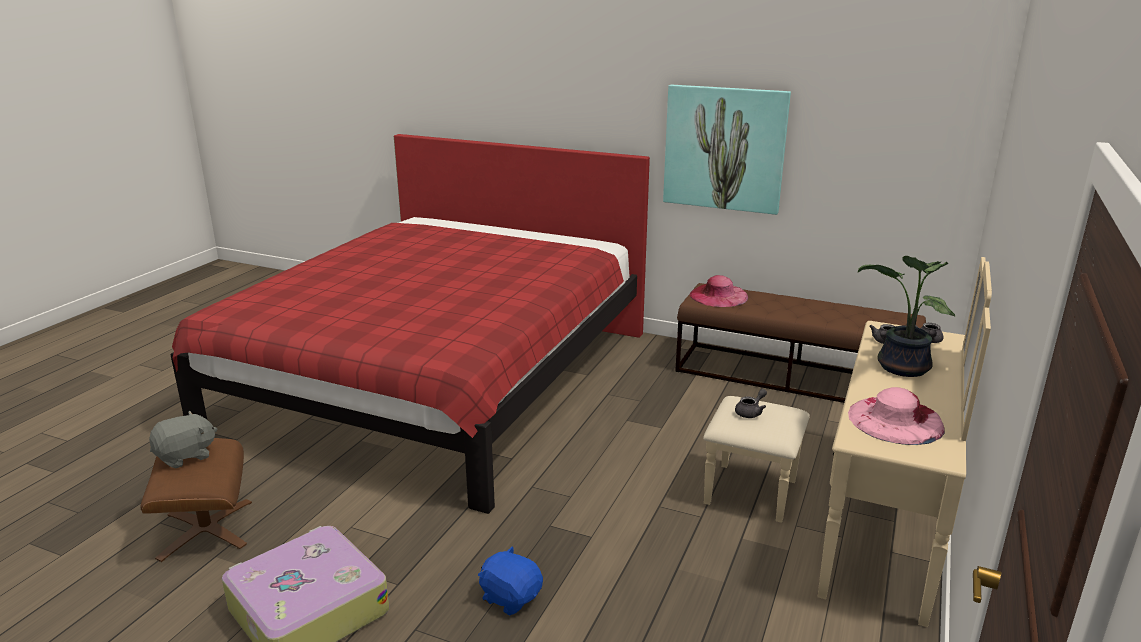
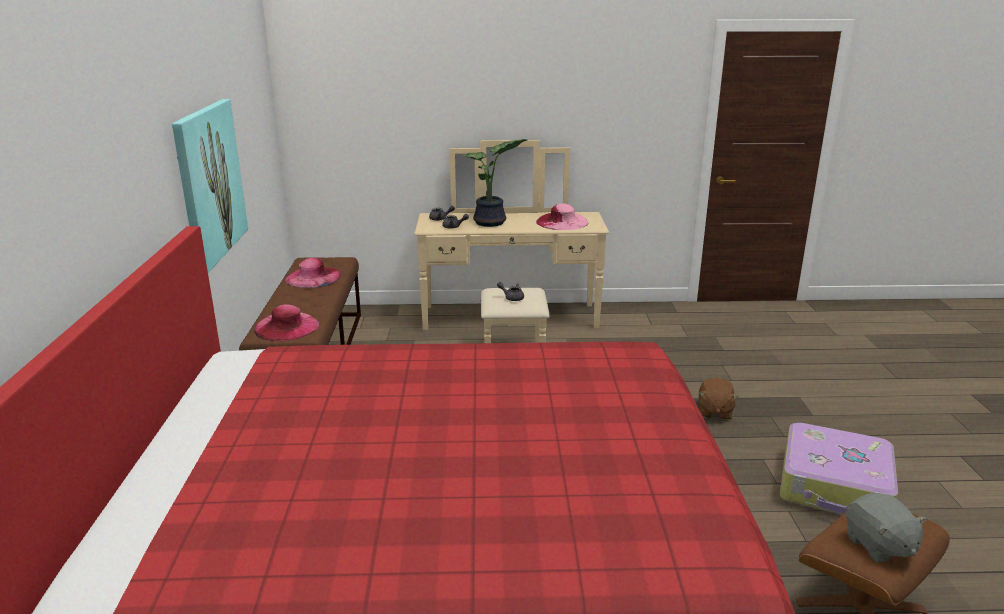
camera: 115 degrees left, 0 degrees up
(186, 456) = (878, 546): grey plush toy -> grey plush toy turned 135 degrees counterclockwise
(510, 597) = (714, 411): blue plush toy -> brown plush toy
(848, 315) = (313, 277): none -> pink hat

